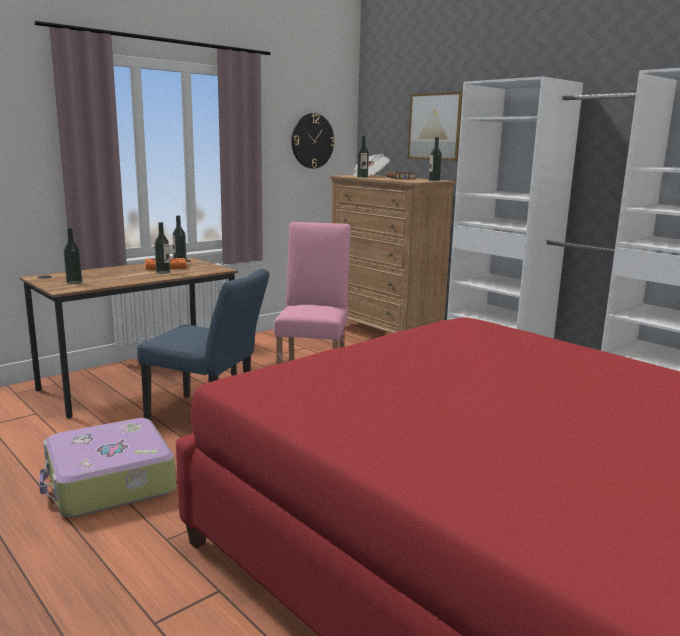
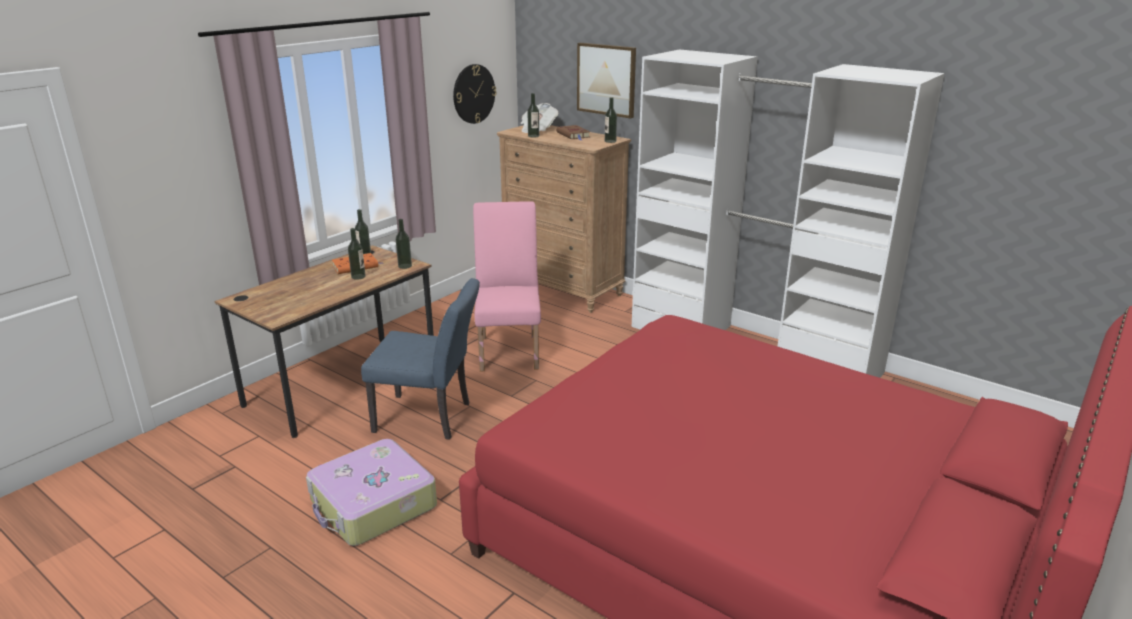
camera: 10 degrees left, 10 degrees up
(74, 282) = (279, 305): bottle -> bottle (405, 266)

